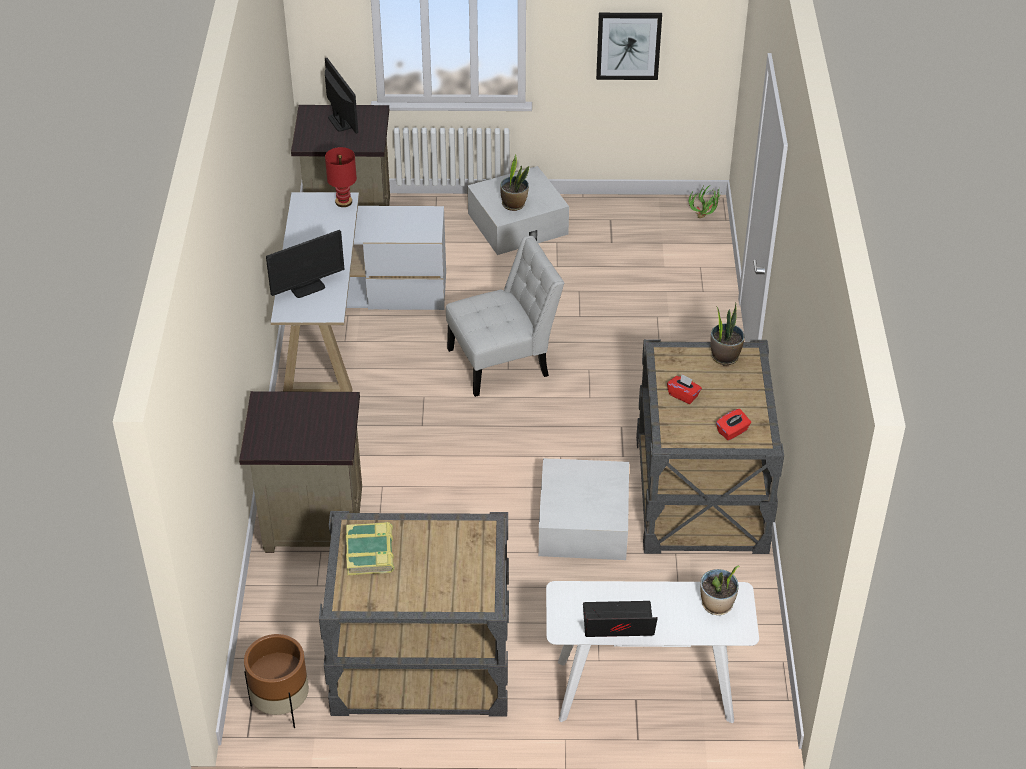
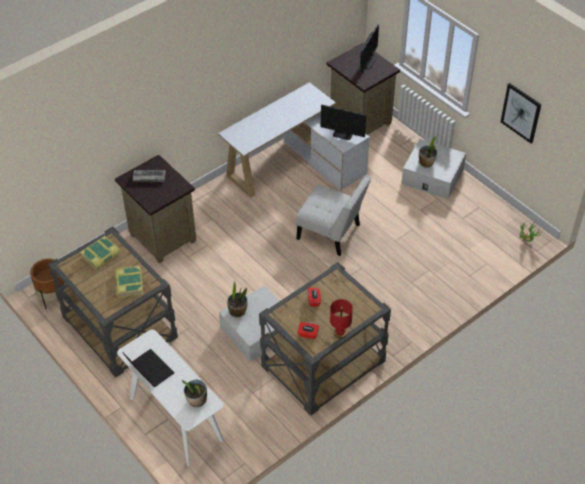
camera: 50 degrees right, 5 degrees up
(283, 424) = (149, 177): none -> keyboard
(307, 287) = (252, 129): monitor -> monitor (343, 134)
(343, 202) = (322, 102): red table lamp -> red table lamp (339, 333)
(458, 552) = (128, 284): none -> book
(724, 356) = (359, 299): potted plant -> potted plant (238, 311)

